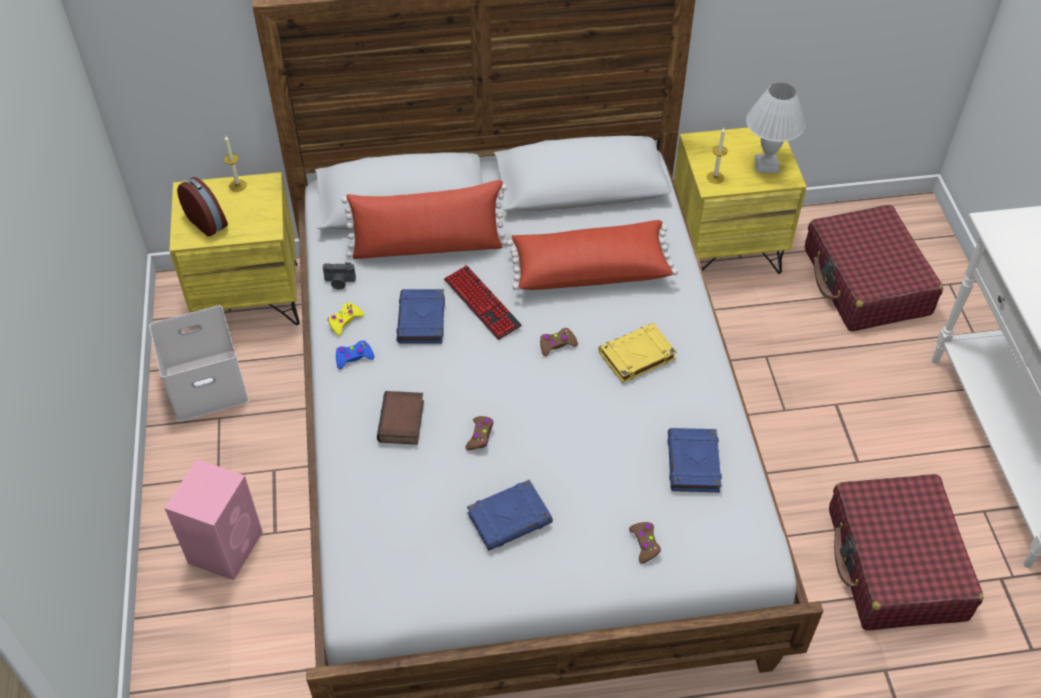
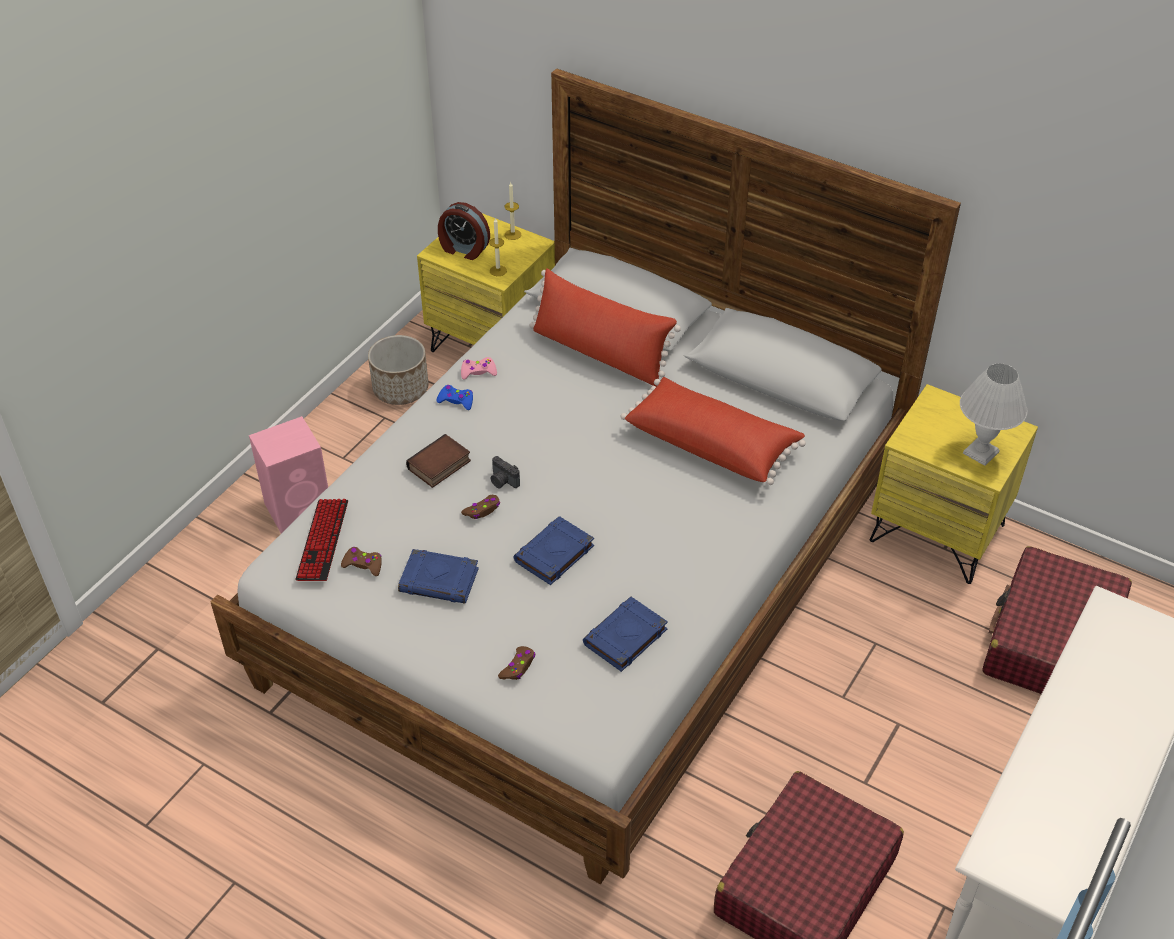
camera: 40 degrees right, 5 degrees down
(208, 222) = (464, 249): alarm clock -> alarm clock turned 120 degrees clockwise
(208, 384) = (401, 389): white storage box -> planter
(339, 282) = (505, 342): camera -> camera (503, 481)
(345, 321) = (478, 372): yellow game controller -> pink game controller
(421, 320) = (534, 404): blue book -> blue book (554, 554)
(482, 303) = (593, 418): keyboard -> keyboard (322, 541)
(557, 345) = (617, 483): brown game controller -> brown game controller (363, 564)
(636, 356) = (672, 531): yellow book -> none
(715, 177) = (917, 436): candle -> candle (498, 270)

